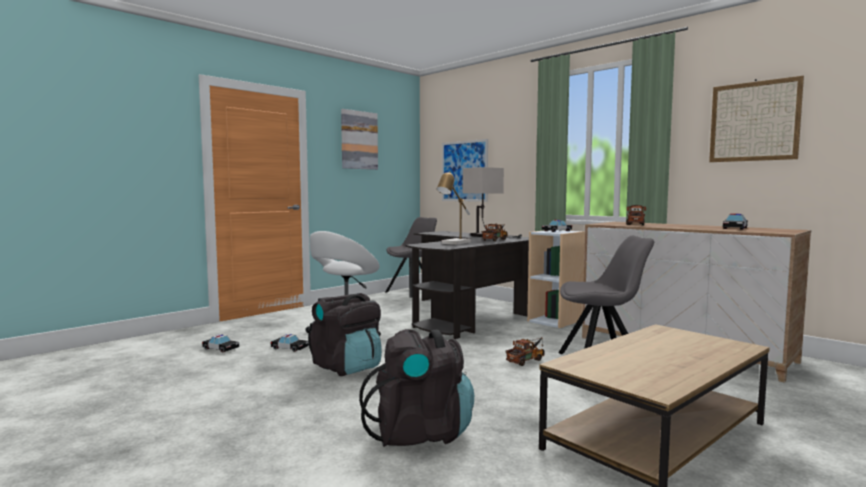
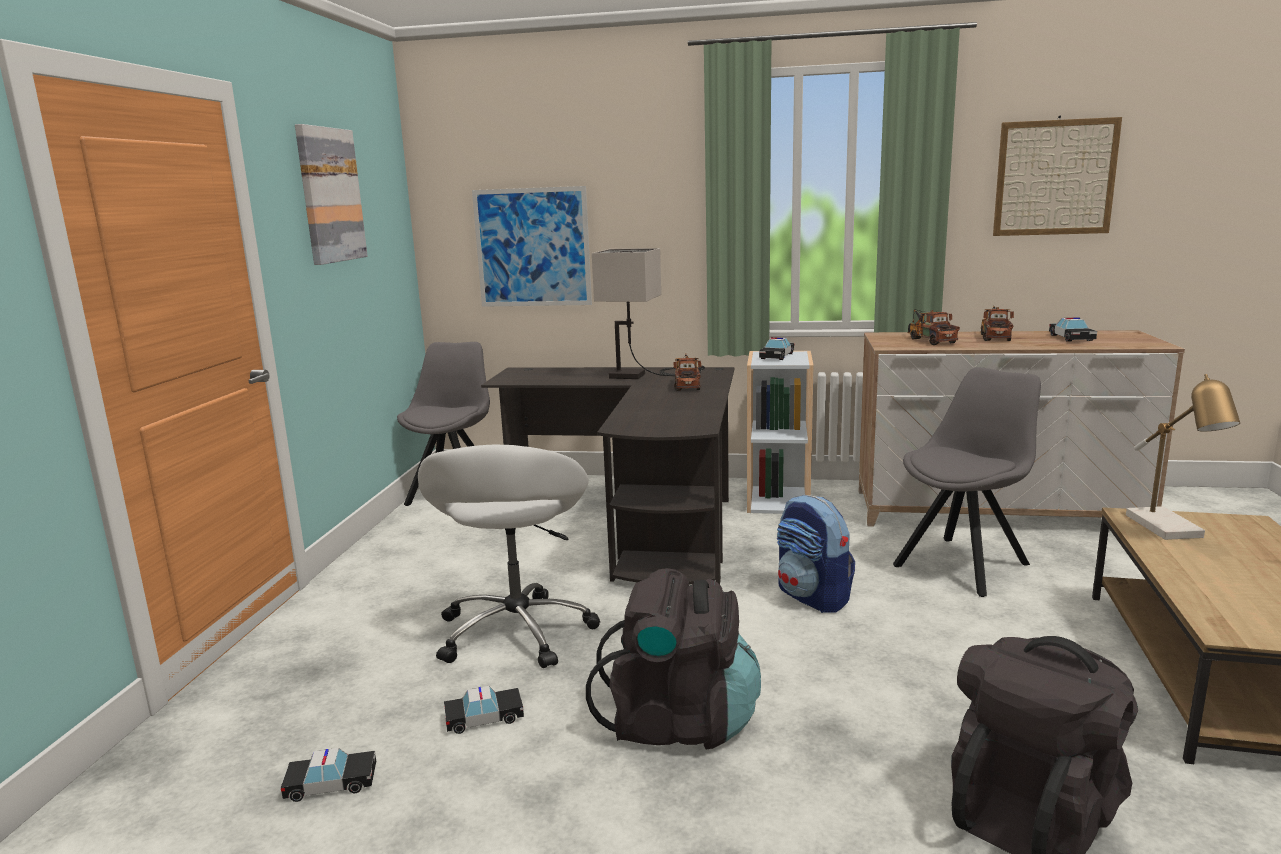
camera: 35 degrees left, 10 degrees up
(454, 243) = (663, 410): table lamp -> table lamp (1171, 530)
(489, 352) = (813, 597): none -> backpack
(527, 360) = (885, 595): toy truck -> toy truck (995, 337)

